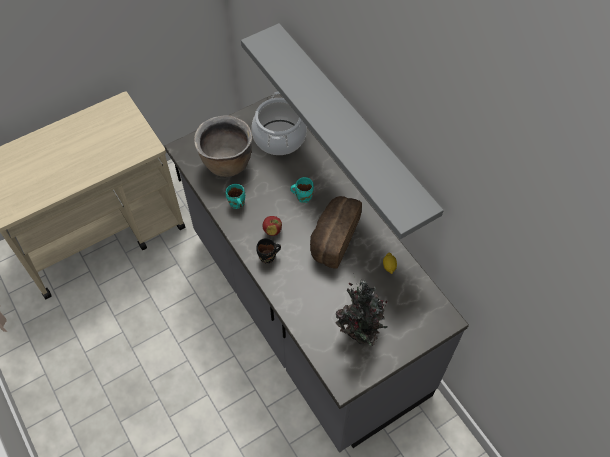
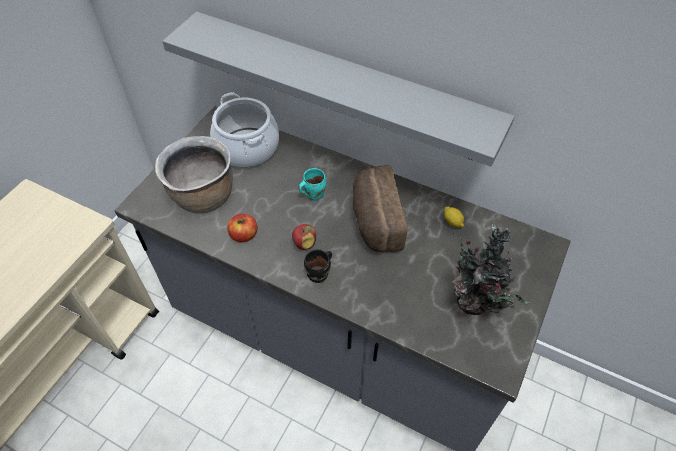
camera: 30 degrees left, 5 degrees down
(236, 204) = (244, 235): turquoise mug -> apple

